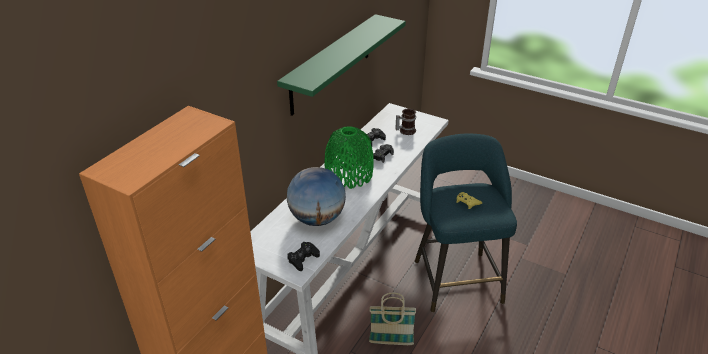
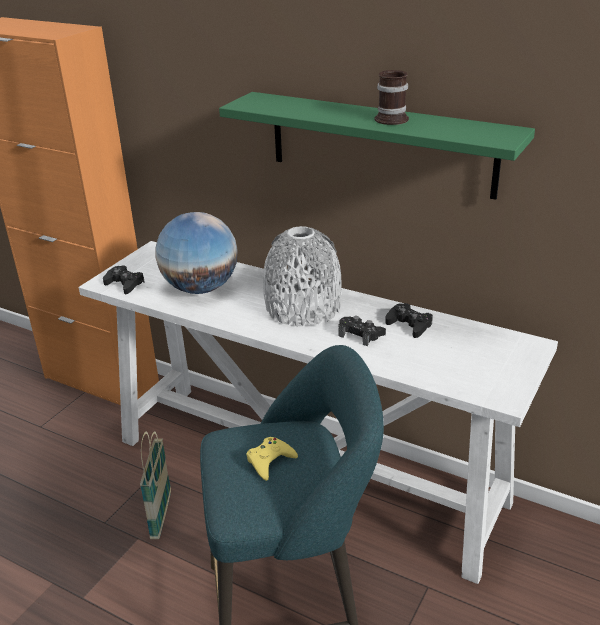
camera: 90 degrees right, 5 degrees down
(349, 175) = (303, 307): green vase -> grey vase
(405, 130) = (454, 360): mug -> mug (391, 118)

